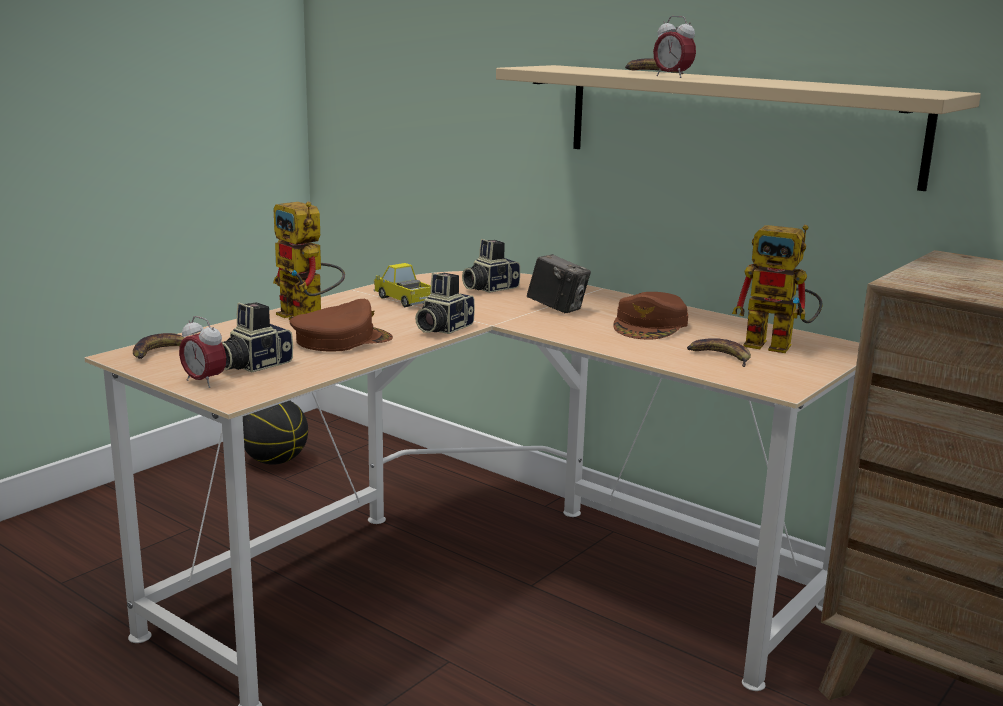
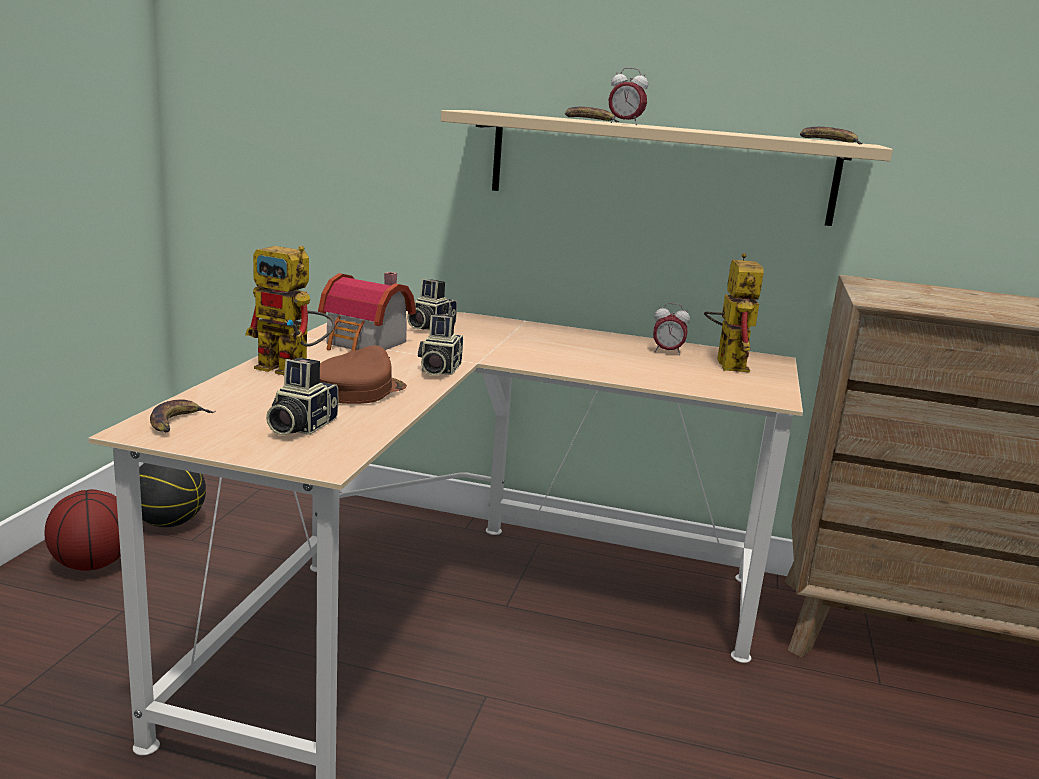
camera: 25 degrees left, 0 degrees up
(192, 486) = (93, 564): none -> basketball
(204, 382) = (270, 451): alarm clock -> alarm clock (667, 352)
(404, 300) = (365, 344): toy truck -> toy house
(557, 309) = (514, 342): camera -> none
(650, 326) = (609, 352): brown cap -> none
(720, 356) = (697, 376): banana -> banana (828, 141)
(779, 346) = (726, 362): toy robot -> toy robot turned 90 degrees counterclockwise

